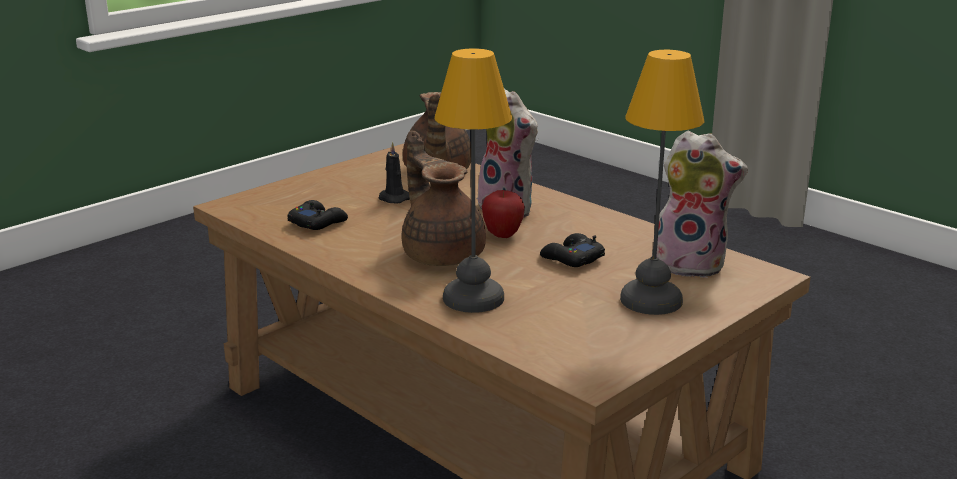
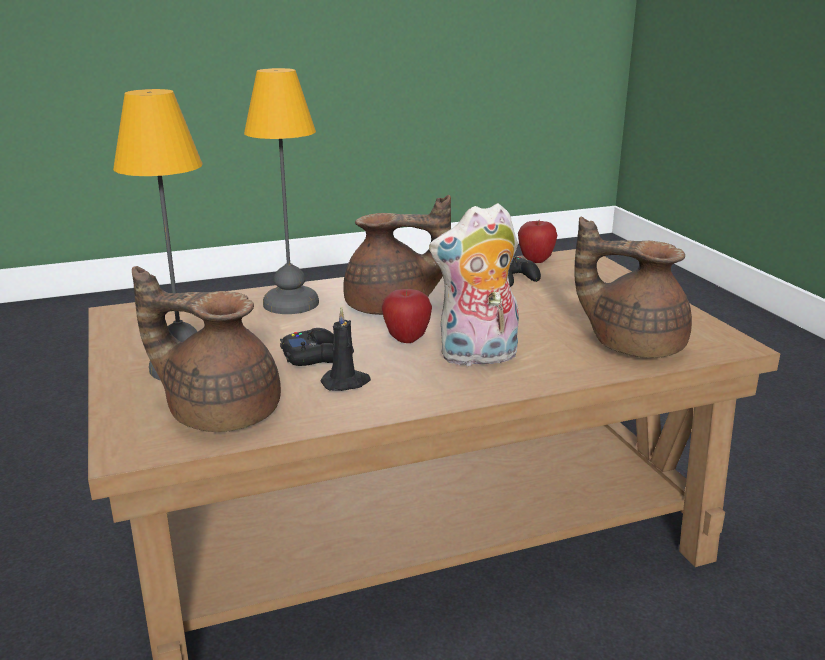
camera: 115 degrees right, 0 degrees up
(256, 220) = (536, 260): none -> apple
(393, 198) = (554, 311): black candle -> black candle (346, 382)
(690, 264) = (220, 412): plush toy -> brown teapot

